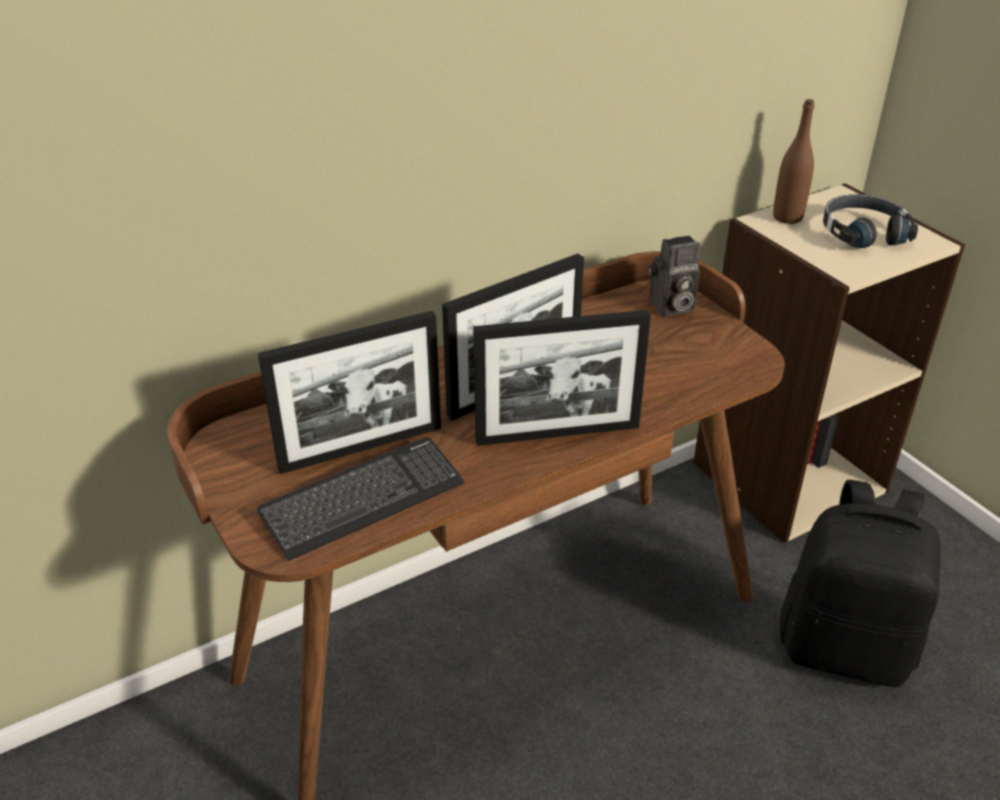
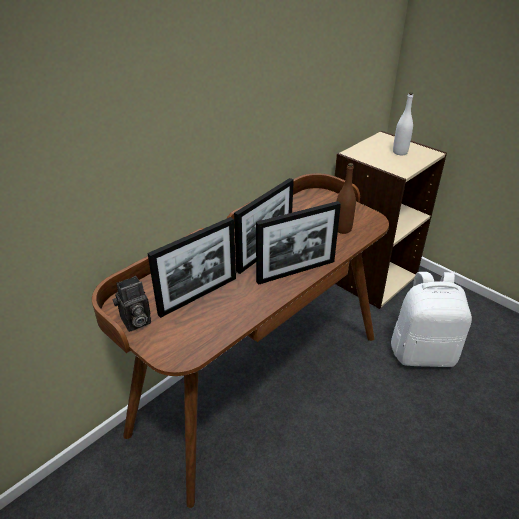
camera: 15 degrees left, 0 degrees up
(362, 500) = (211, 323): keyboard -> none
(670, 308) = (323, 201): camera -> camera (135, 322)
(787, 217) = (363, 149): brown bottle -> brown bottle (342, 229)
(845, 647) = (423, 352): black backpack -> white backpack
(863, 232) = (400, 152): black headphones -> white bottle

